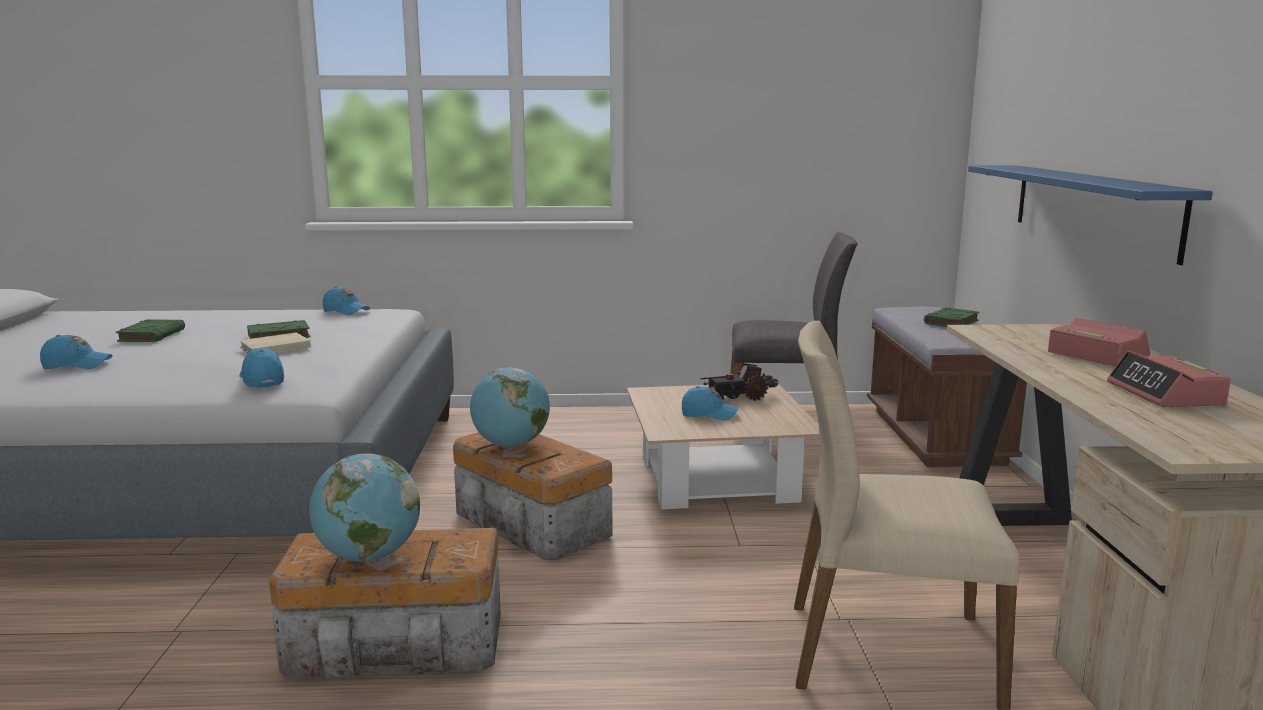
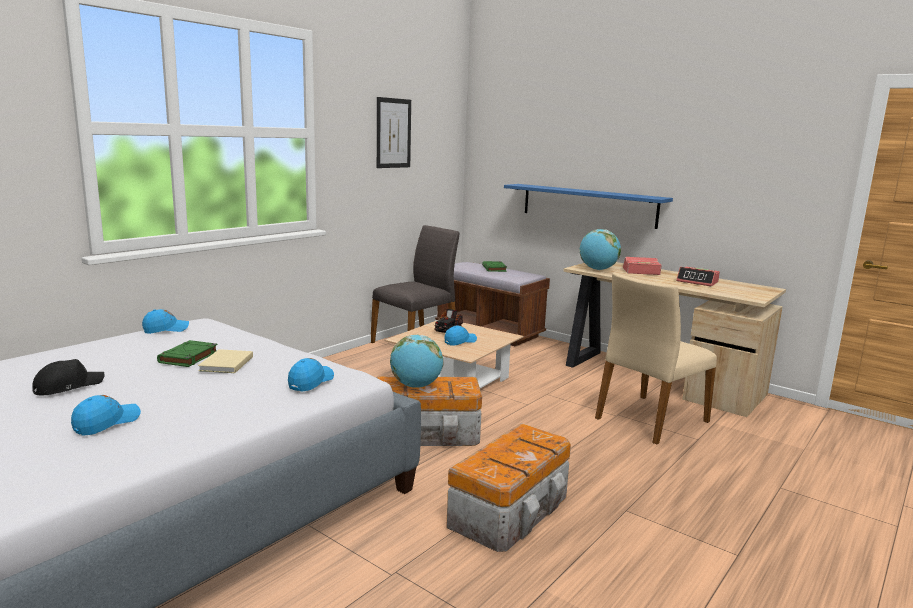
camera: 50 degrees left, 0 degrees up
(152, 335) = (68, 386): green book -> black cap
(262, 379) = (311, 382): blue cap -> blue cap turned 105 degrees clockwise
(368, 557) = (516, 458): globe -> globe (598, 269)
(786, 79) = (393, 133): none -> picture

